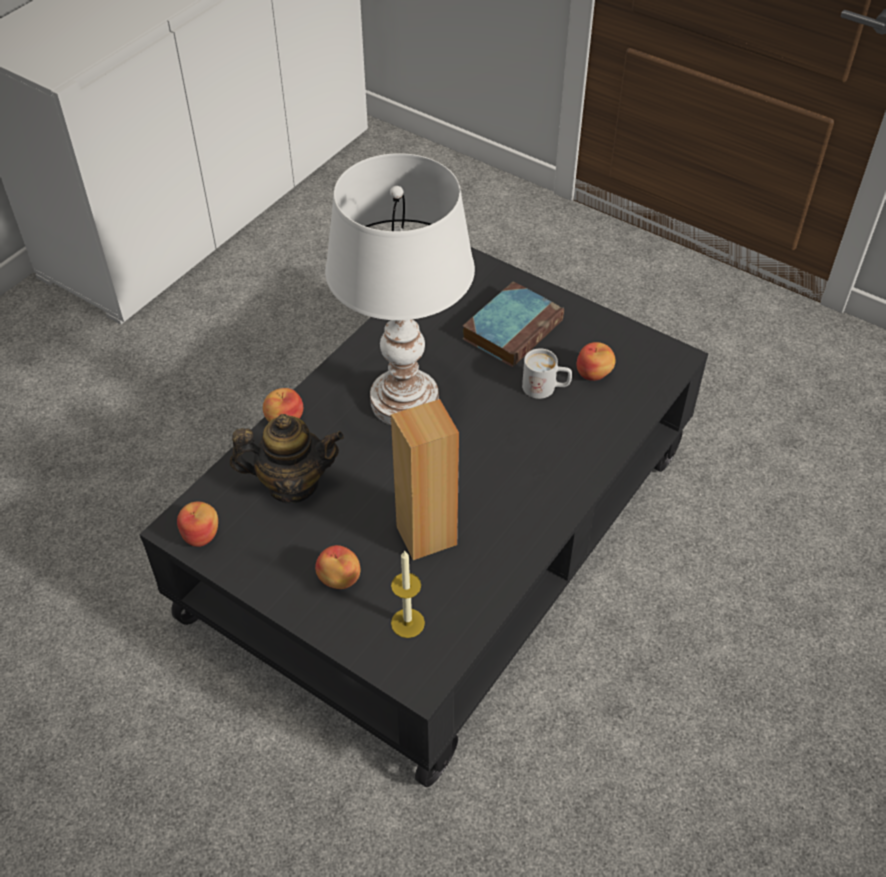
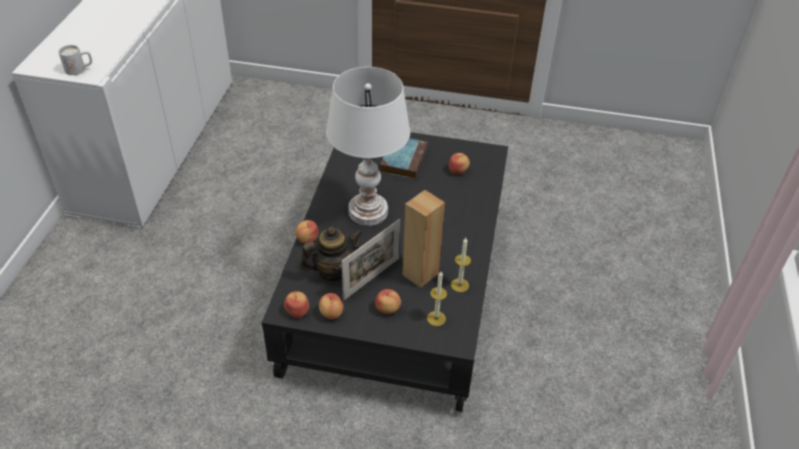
camera: 25 degrees left, 5 degrees down
(247, 556) = (330, 314): none -> apple
(344, 518) = (371, 278): none -> picture frame
(480, 577) = (460, 285): none -> candle
(546, 388) = (438, 184): white mug -> white mug (79, 69)

